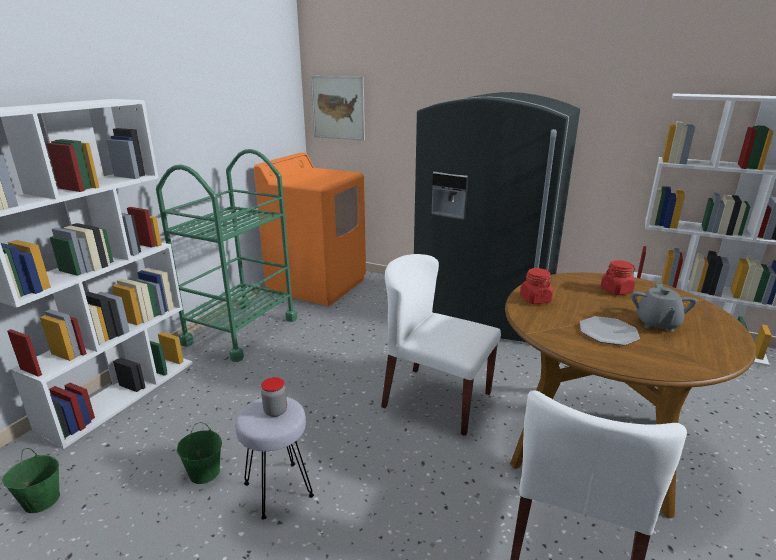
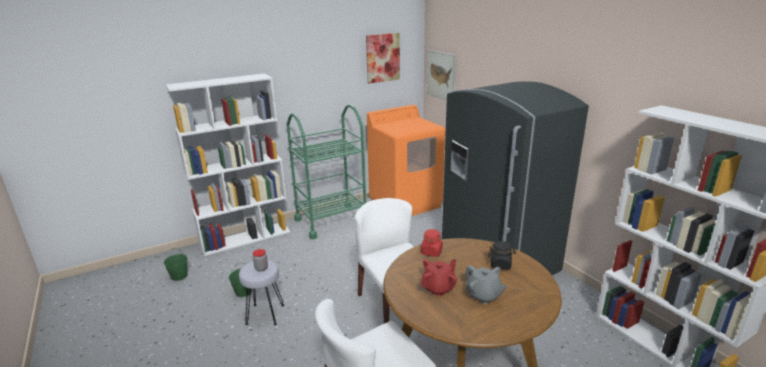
camera: 35 degrees right, 0 degrees up
(261, 85) = (382, 58): none -> picture
(608, 332) = (439, 288): plate -> red teapot
(616, 290) = (500, 265): red jar -> black jar
(657, 324) = (483, 296): grey teapot -> grey teapot turned 90 degrees counterclockwise

